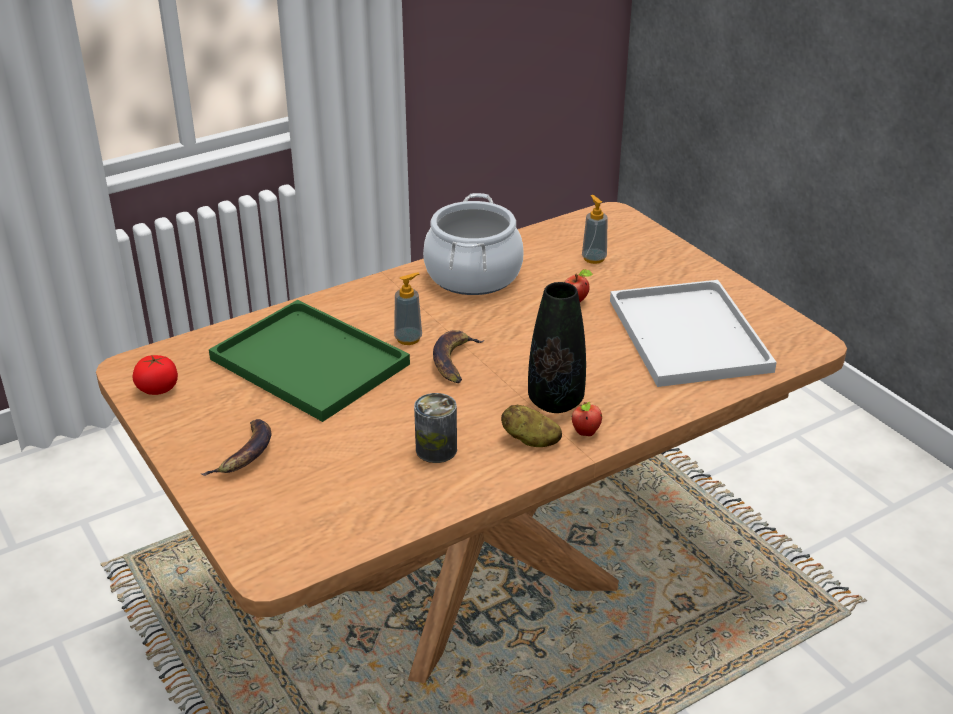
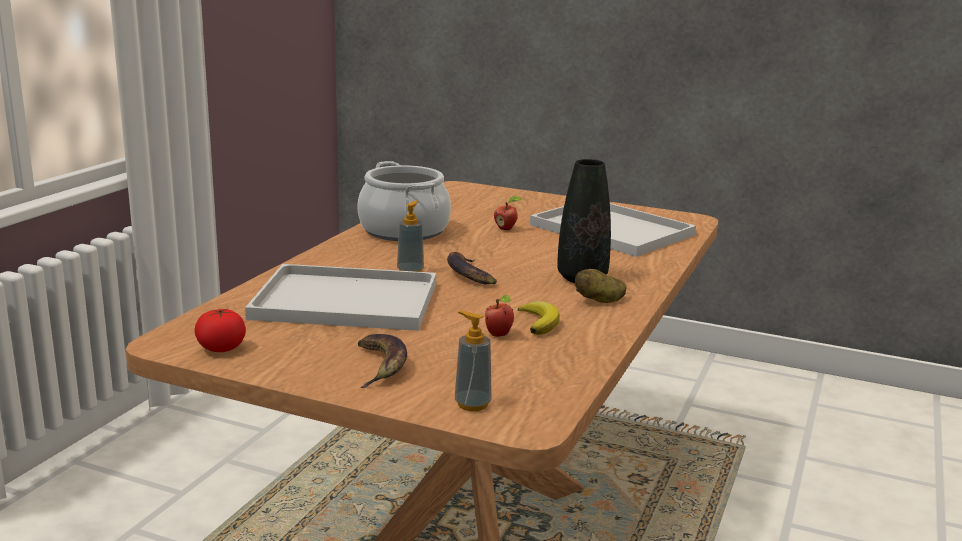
camera: 35 degrees left, 15 degrees down
(313, 362) = (350, 300): green tray -> white tray
(436, 449) = (539, 322): can -> banana
(586, 433) = (631, 288): apple -> apple (499, 335)
(594, 258) = (481, 208): soap dispenser -> soap dispenser (472, 404)

